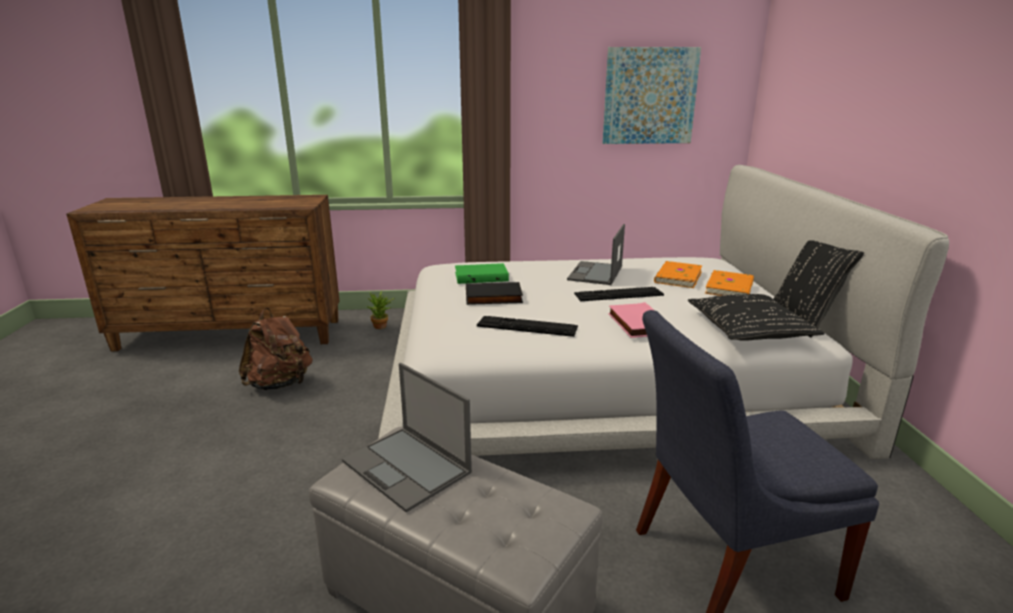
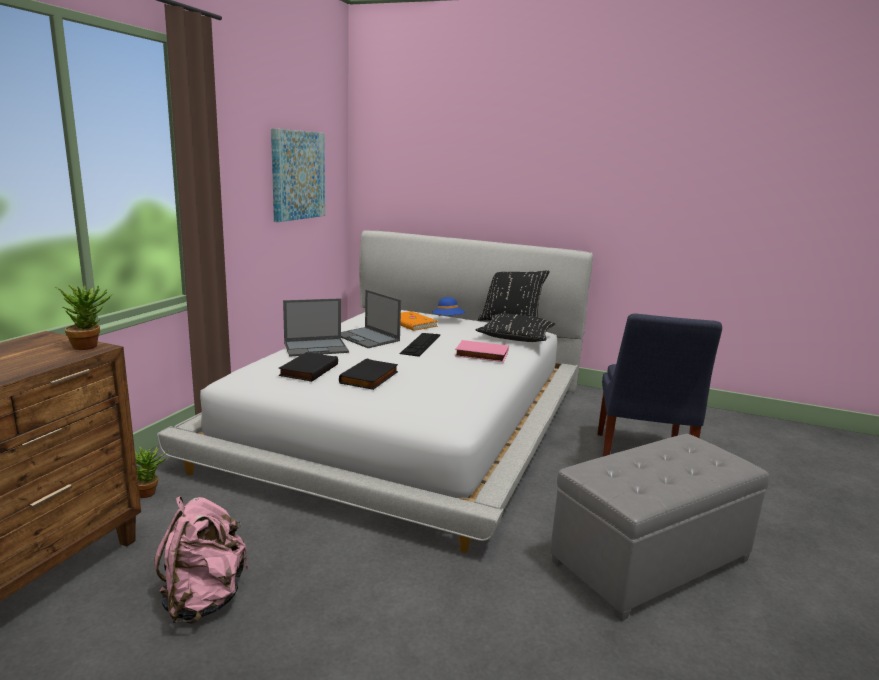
camera: 65 degrees left, 5 degrees down
(280, 384) = (204, 599): brown backpack -> pink backpack
(307, 205) = (89, 345): none -> potted plant
(407, 467) = (632, 474): laptop -> laptop (316, 347)
(481, 276) = (308, 370): green book -> black book
(527, 326) = (447, 382): keyboard -> none
(730, 287) = (448, 320): orange book -> blue hat

